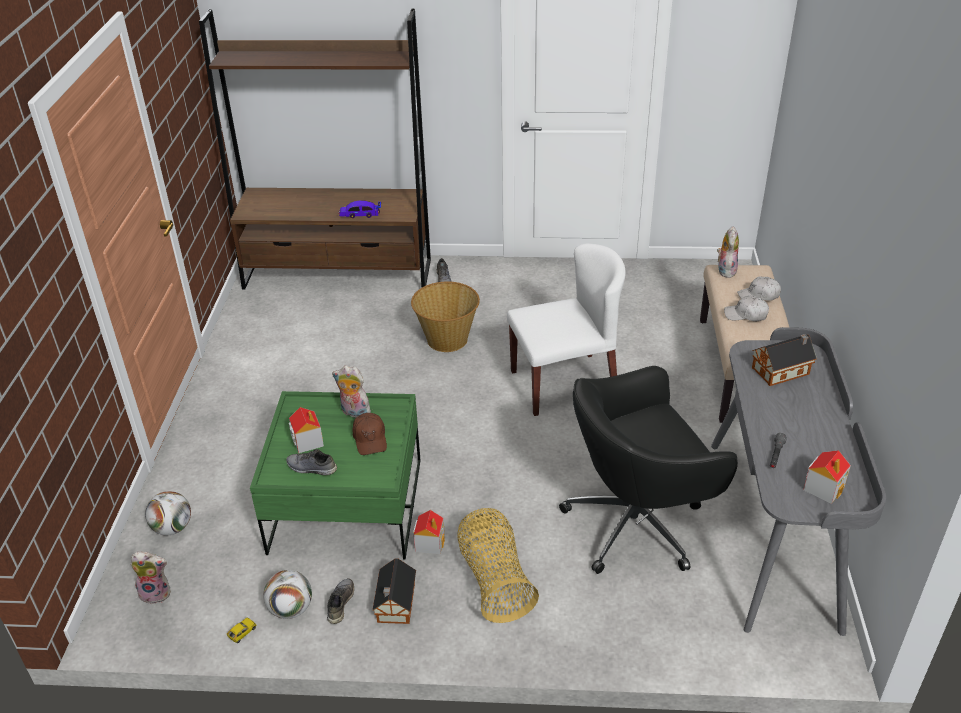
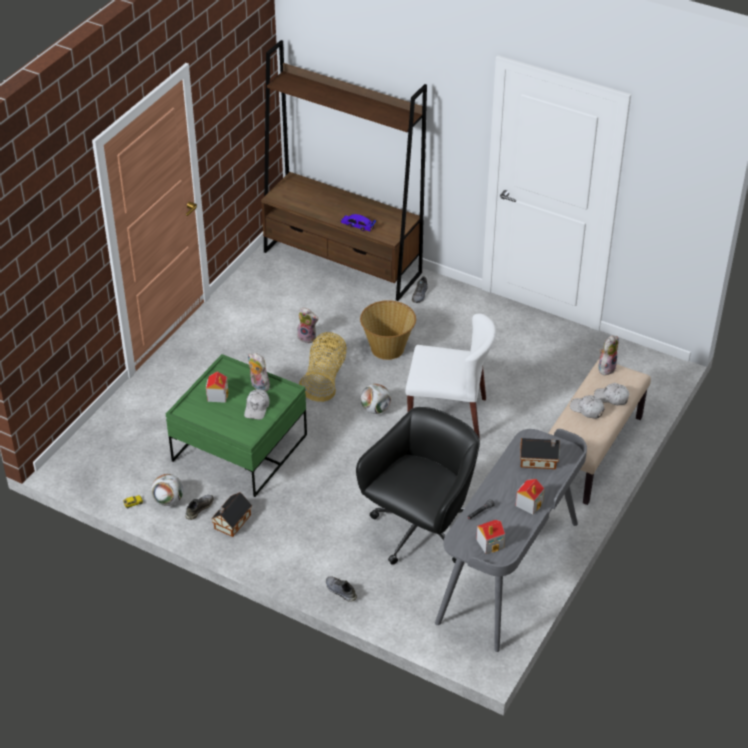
camera: 25 degrees right, 5 degrees up
(157, 592) = (96, 460): plush toy -> plush toy (308, 337)
(173, 527) = (125, 422): football -> football (375, 409)
(311, 468) = (209, 414): grey shoe -> grey shoe (340, 591)
(370, 439) = (257, 408): brown cap -> white cap
(430, 542) = (277, 492): toy house -> toy house (529, 503)
(495, 579) = (302, 531): basket -> basket (324, 378)
(637, 523) = (421, 532): black office chair -> black office chair turned 120 degrees clockwise

